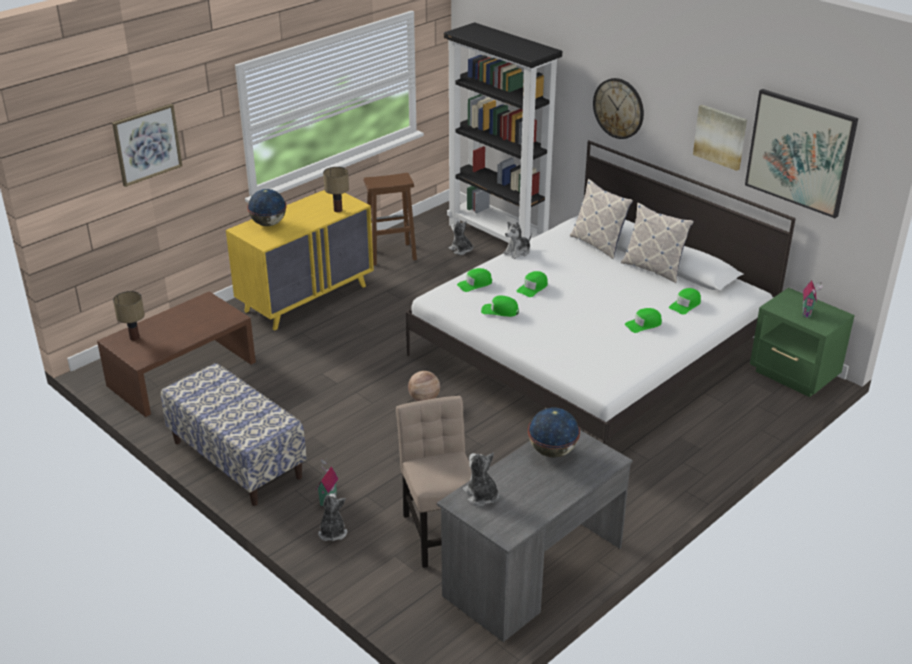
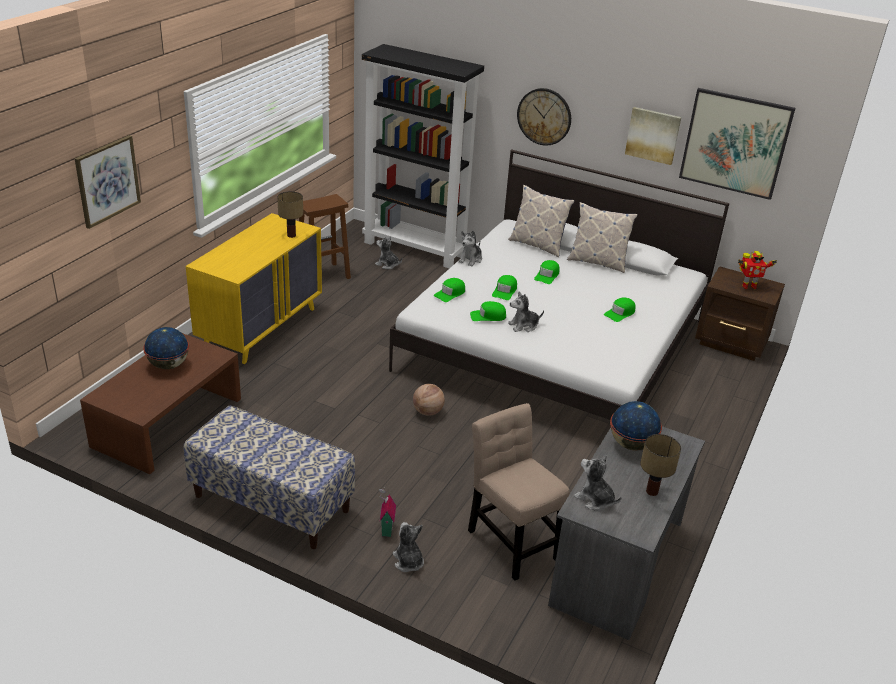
camera: 20 degrees left, 0 degrees up
(134, 338) = (122, 391): table lamp -> table lamp (652, 492)
(268, 224) = (228, 256): globe -> globe (168, 365)
(532, 325) = (523, 326): none -> plush toy
(685, 305) = (644, 291): green cap -> green cap (547, 275)
(794, 375) = (731, 343): green nightstand -> brown nightstand
(807, 312) = (748, 286): toy house -> toy robot

